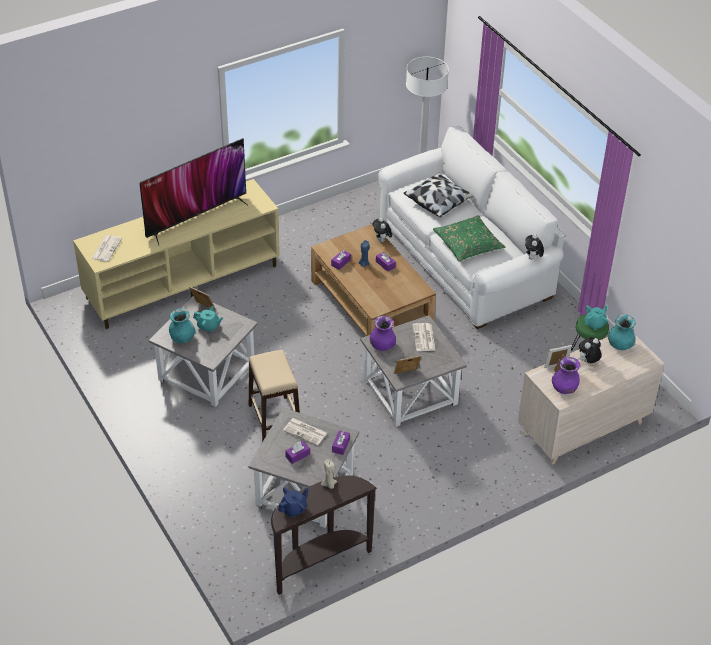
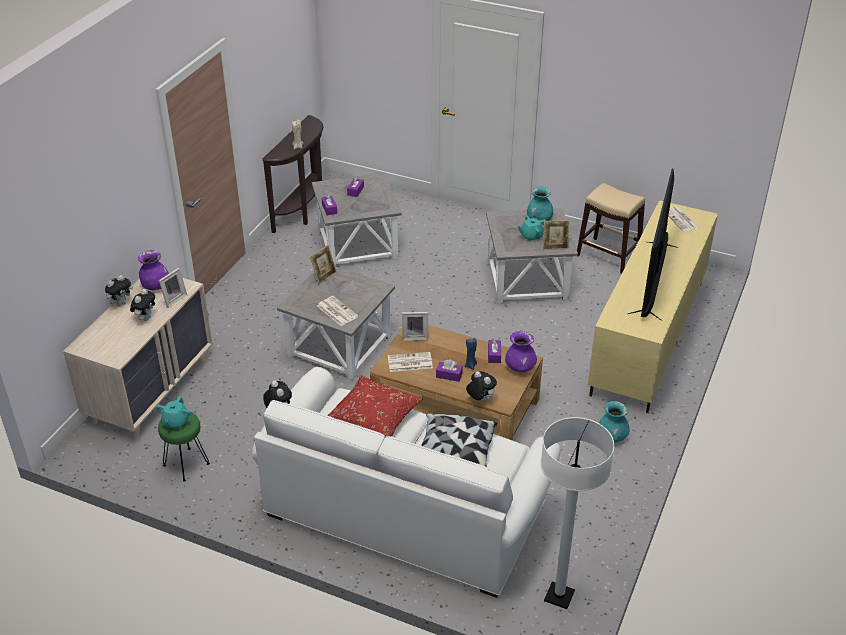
camera: 145 degrees right, 5 degrees down
(274, 420) = (431, 274): beige stool -> beige stool (608, 255)
(294, 509) = (309, 127): blue teapot -> none
(306, 432) = (365, 206): newspaper -> newspaper (409, 362)
(380, 302) = (415, 336): none -> picture frame
(382, 346) = (368, 288): purple vase -> purple vase (520, 367)
(468, 244) = (373, 417): green pillow -> red pillow
(600, 385) = (121, 303): none -> plush toy
(620, 345) = (120, 347): turquoise vase -> turquoise vase (612, 436)

